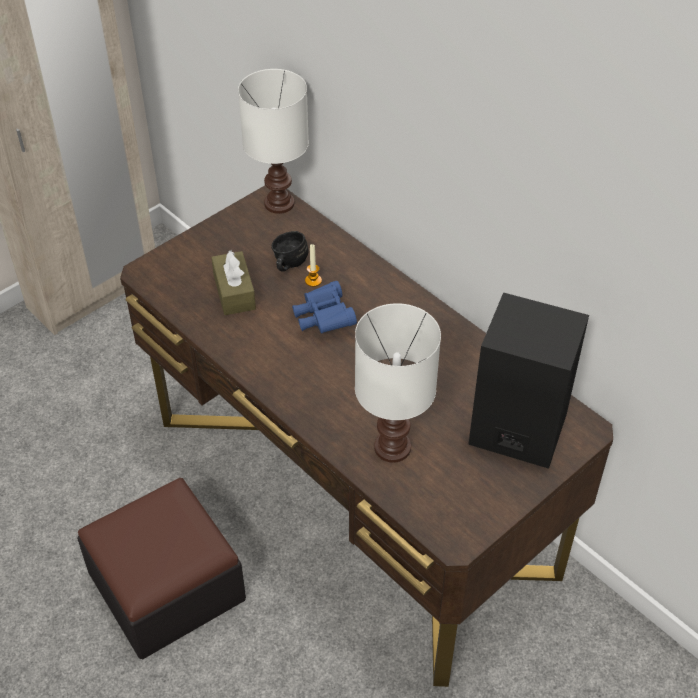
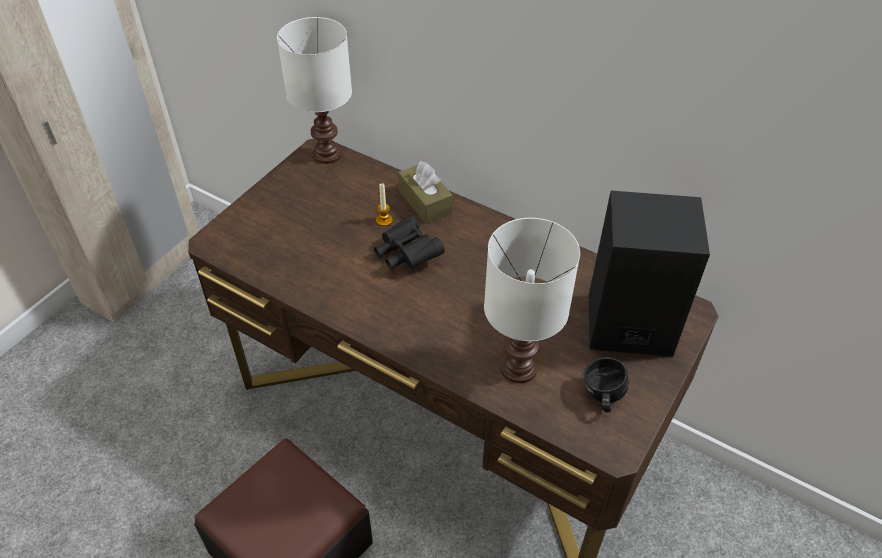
camera: 15 degrees left, 0 degrees up
(234, 292) = (310, 245): brown tissue box -> brown tissue box (425, 202)
(287, 264) = (354, 209): black mug -> black mug (601, 397)
(323, 319) = (406, 254): blue binoculars -> black binoculars

